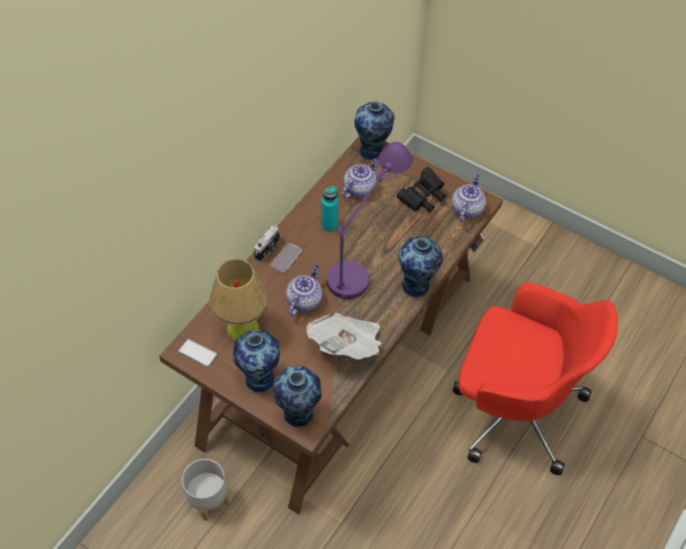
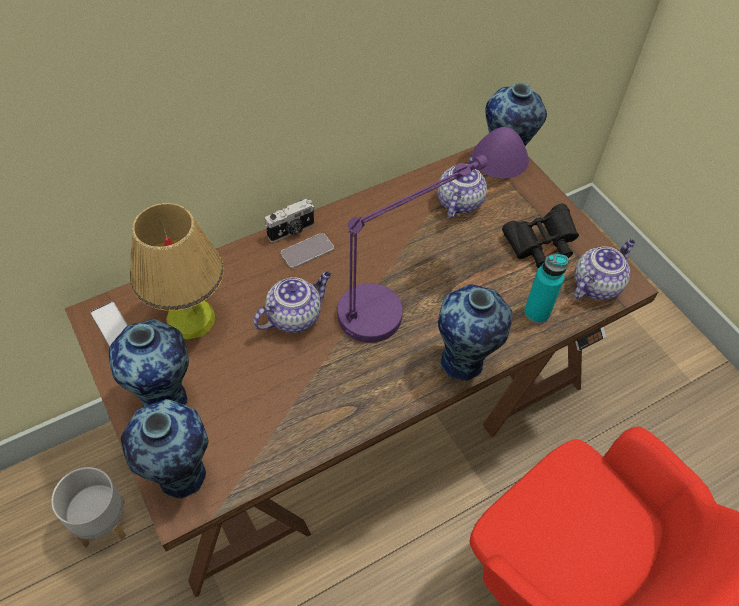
camera: 25 degrees right, 0 degrees up
(329, 225) = (391, 232): turquoise bottle -> turquoise bottle (536, 312)
(347, 345) = (313, 406): newspaper -> none
(360, 189) = (459, 201): teapot -> teapot turned 45 degrees counterclockwise

